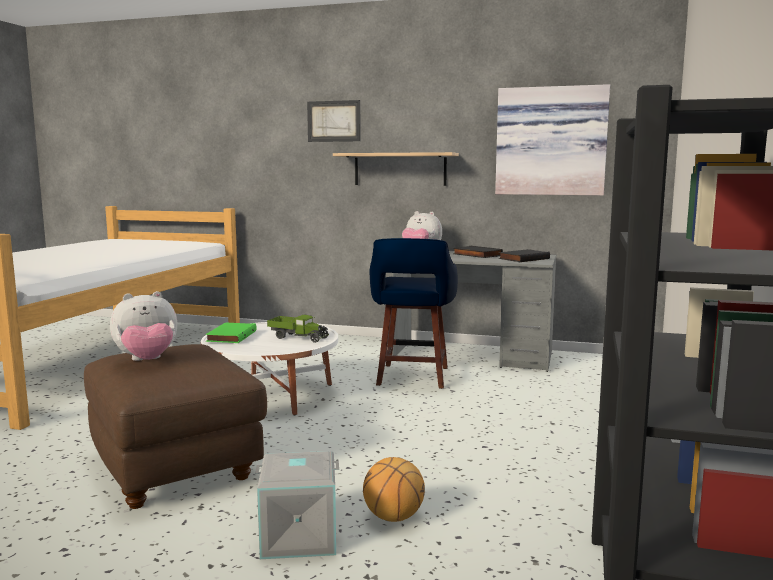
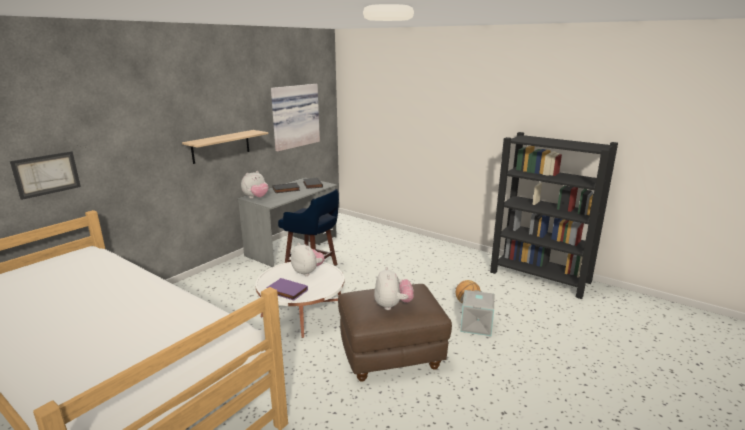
camera: 70 degrees left, 10 degrees up
(230, 336) = (286, 291): green book -> purple book
(298, 337) = (308, 272): toy truck -> plush toy
(334, 121) = (170, 118): picture -> picture (46, 174)

